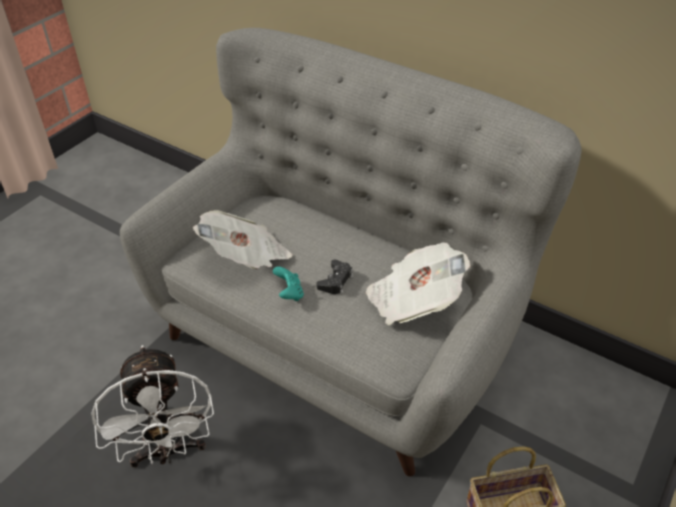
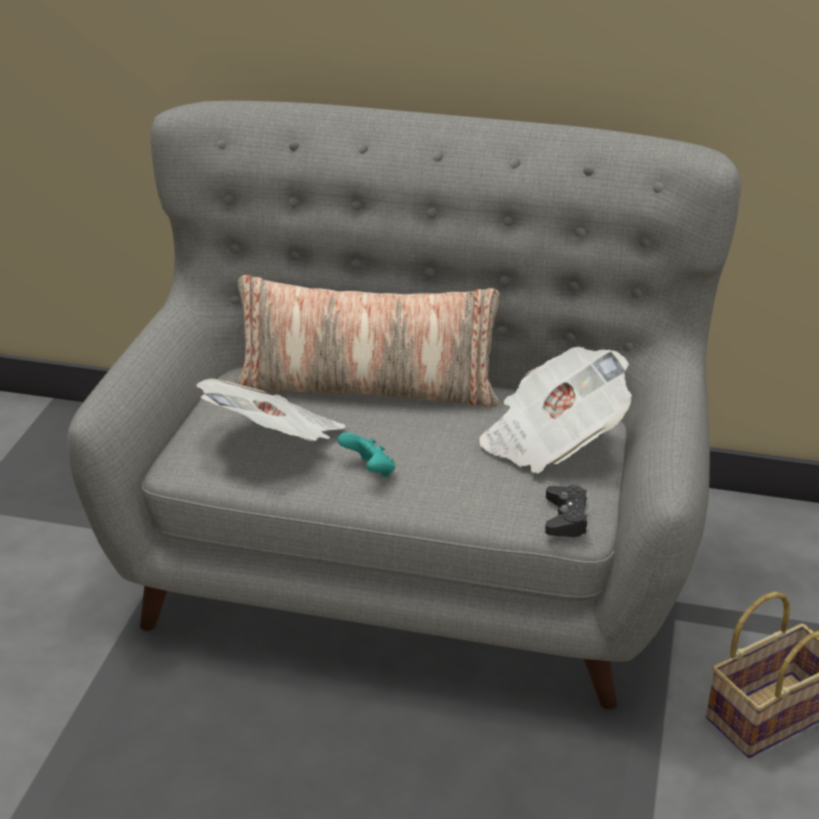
camera: 20 degrees left, 10 degrees down
(168, 451) = (226, 779): white fan -> none
(322, 230) = (367, 388): none -> pillow
(335, 281) = (427, 442): black game controller -> black game controller (566, 518)

